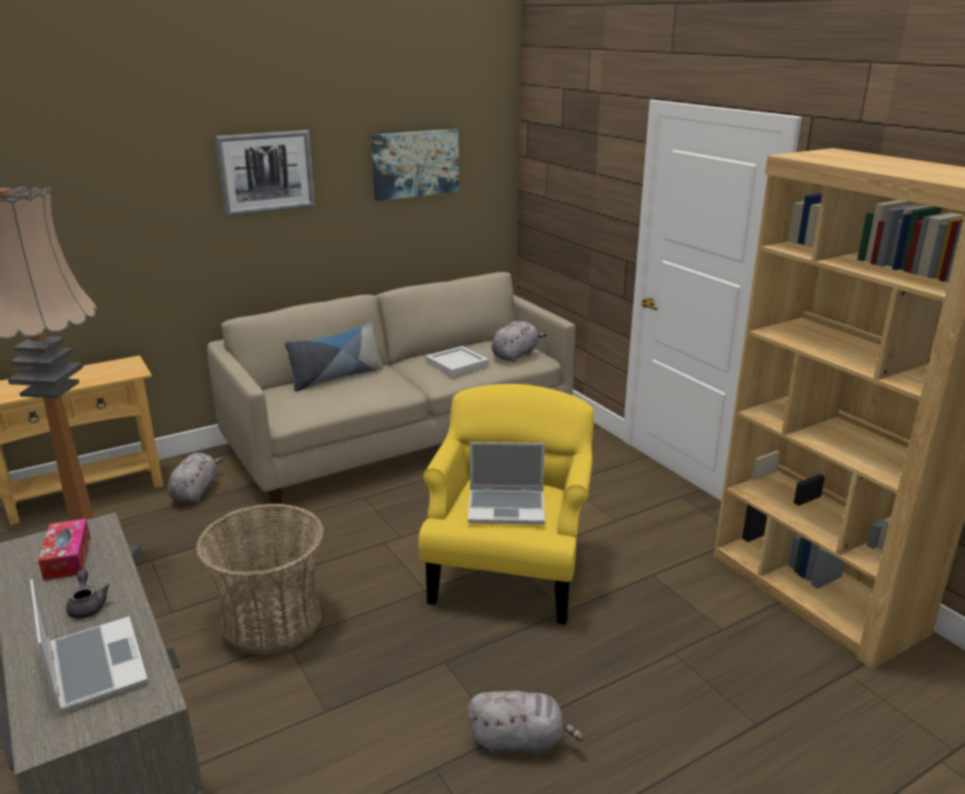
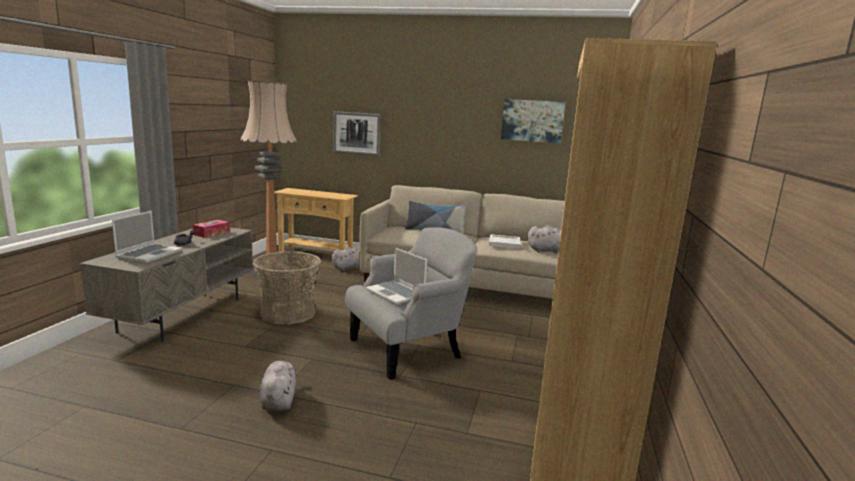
camera: 45 degrees right, 10 degrees down
(266, 172) = (438, 112): picture -> picture (357, 133)
(509, 572) = (408, 348): yellow armchair -> grey armchair
(520, 741) = (278, 400): grey plush toy -> grey plush toy turned 150 degrees counterclockwise

